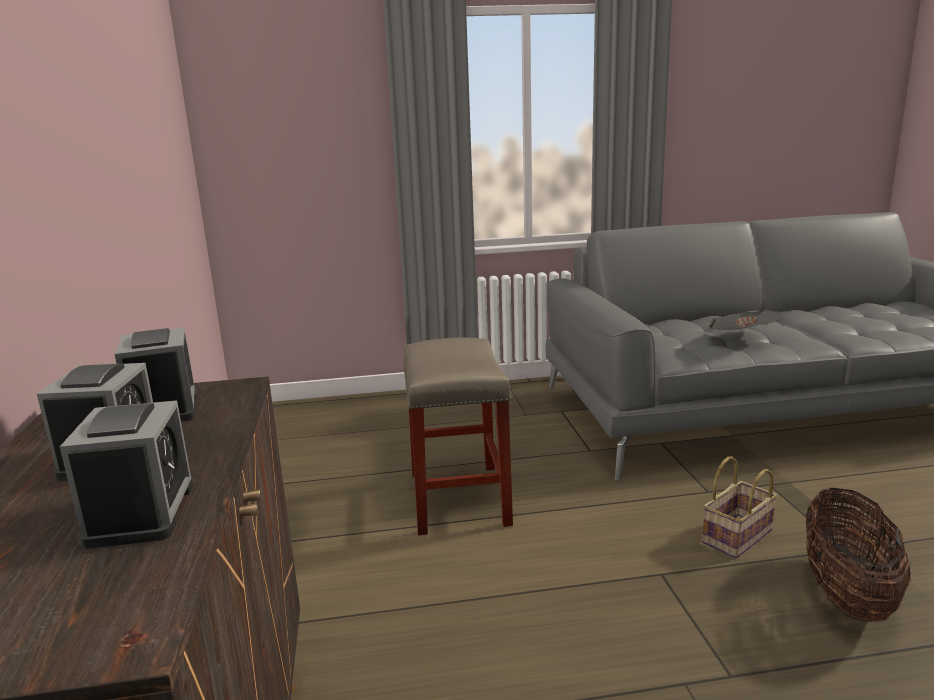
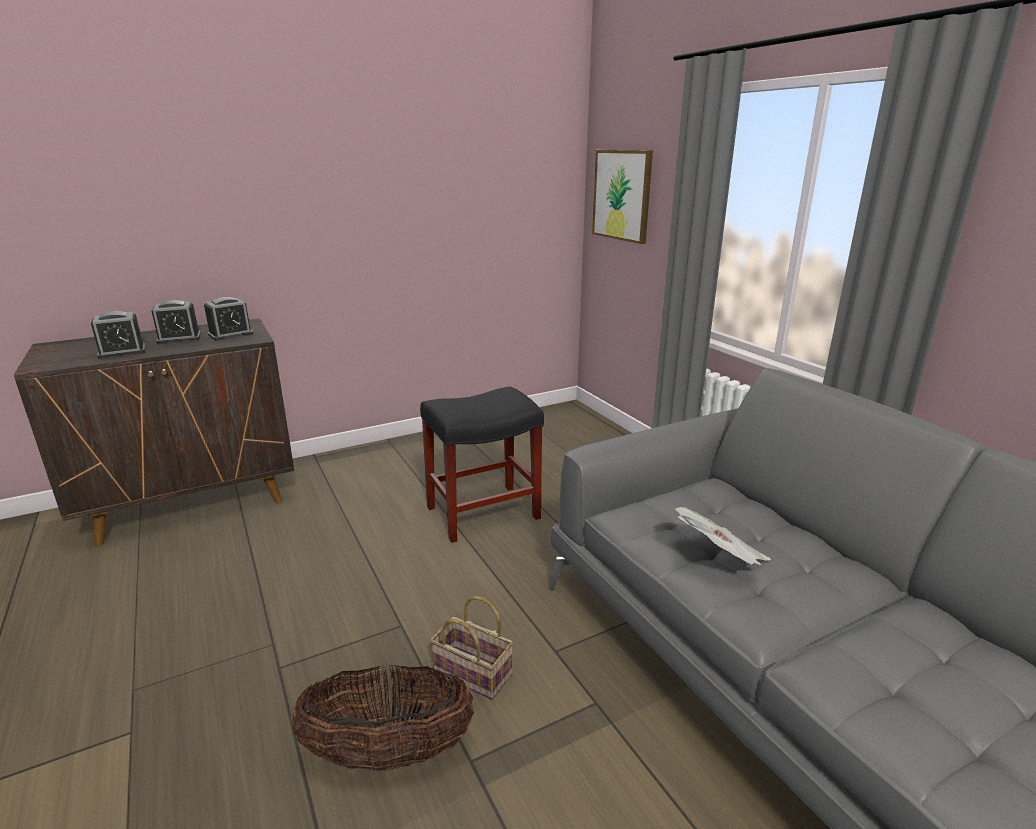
camera: 70 degrees right, 5 degrees up
(276, 128) = (622, 195): none -> picture
(458, 497) = (484, 512): beige stool -> black stool

